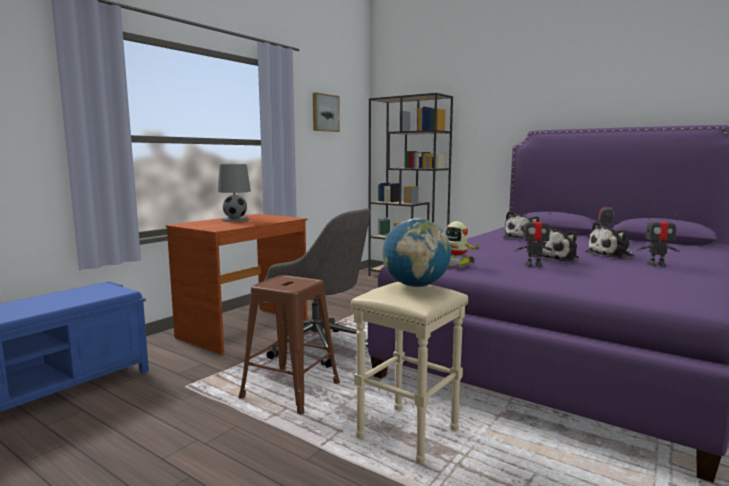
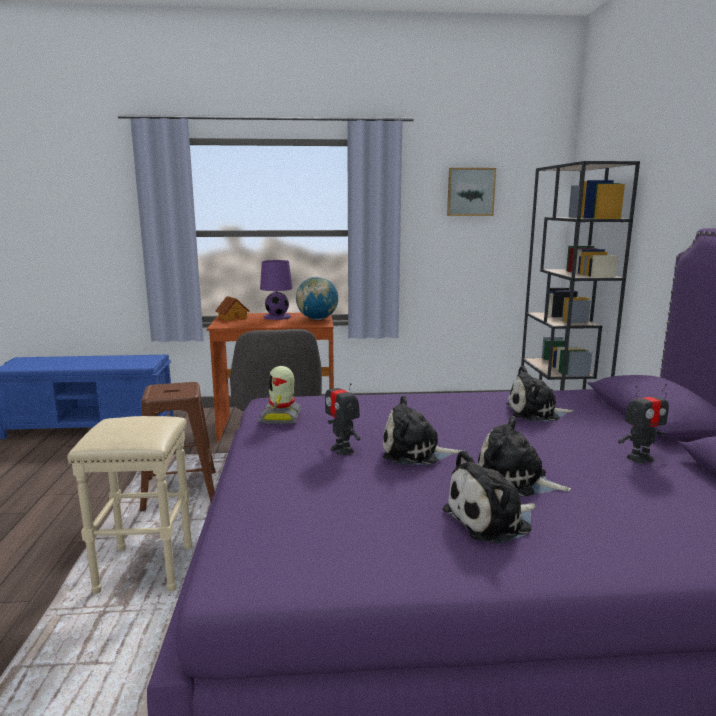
camera: 50 degrees right, 5 degrees up
(199, 224) = (232, 318): none -> toy house
(236, 220) = (277, 317): grey table lamp -> purple table lamp
(415, 286) = (134, 424): globe -> globe (317, 319)
(656, 265) = (491, 520): toy robot -> plush toy

